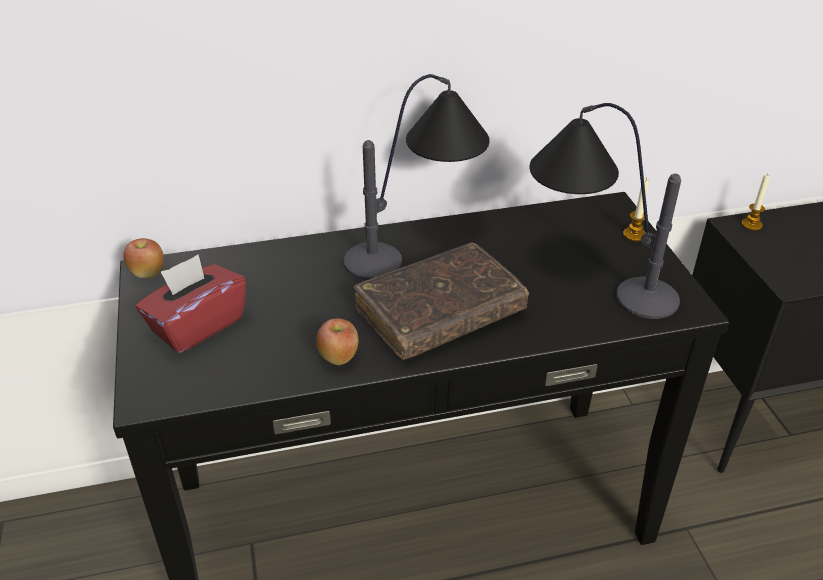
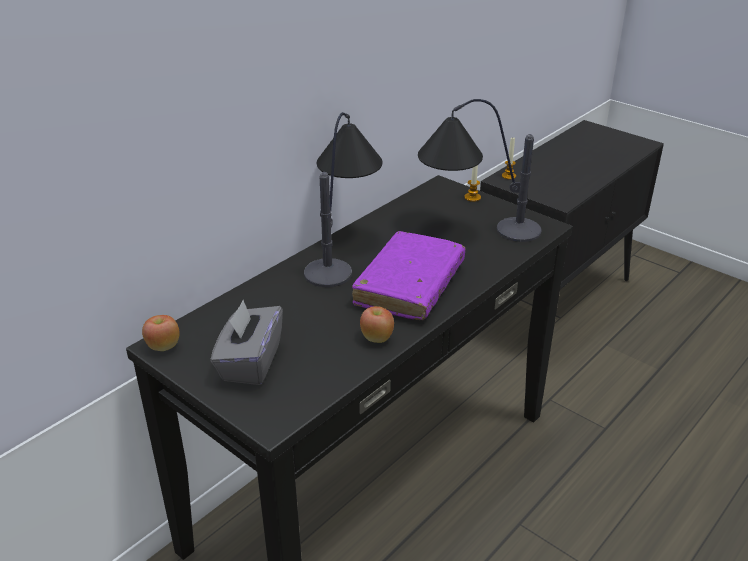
camera: 35 degrees left, 5 degrees down
(197, 325) = (250, 362): red tissue box -> grey tissue box
(440, 313) = (409, 286): brown book -> purple book

